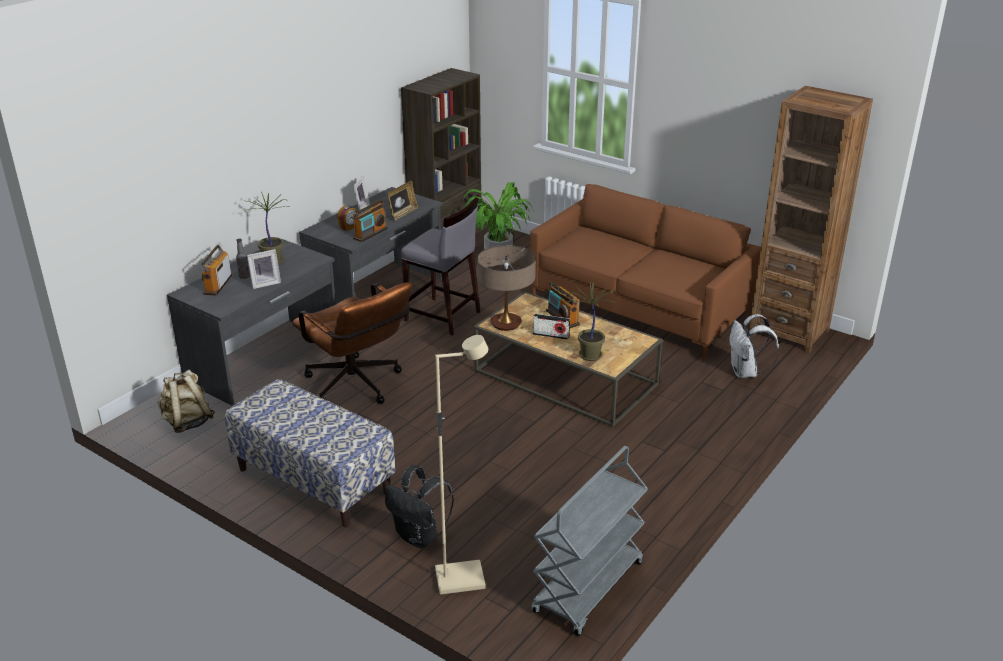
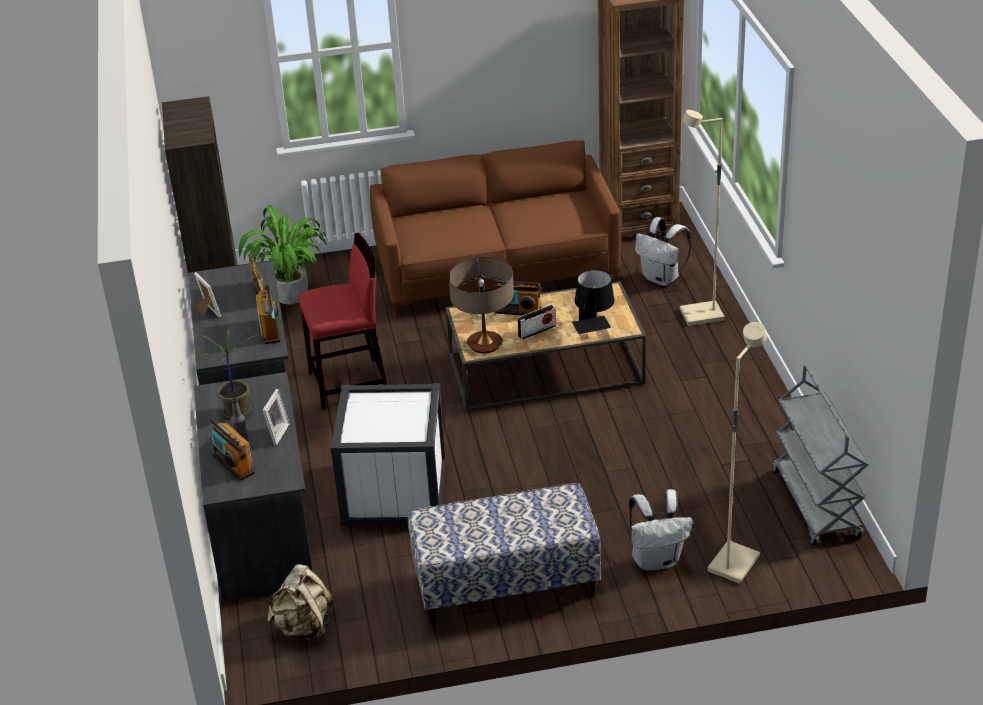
camera: 45 degrees left, 5 degrees up
(349, 227) = (236, 336): alarm clock -> none
(358, 387) = (395, 492): brown office chair -> white storage box
(419, 536) = (657, 560): black backpack -> white backpack
(442, 317) = (350, 384): grey stool -> red stool
(589, 355) = (594, 329): potted plant -> black table lamp
(731, 412) = (701, 316): none -> beige floor lamp

